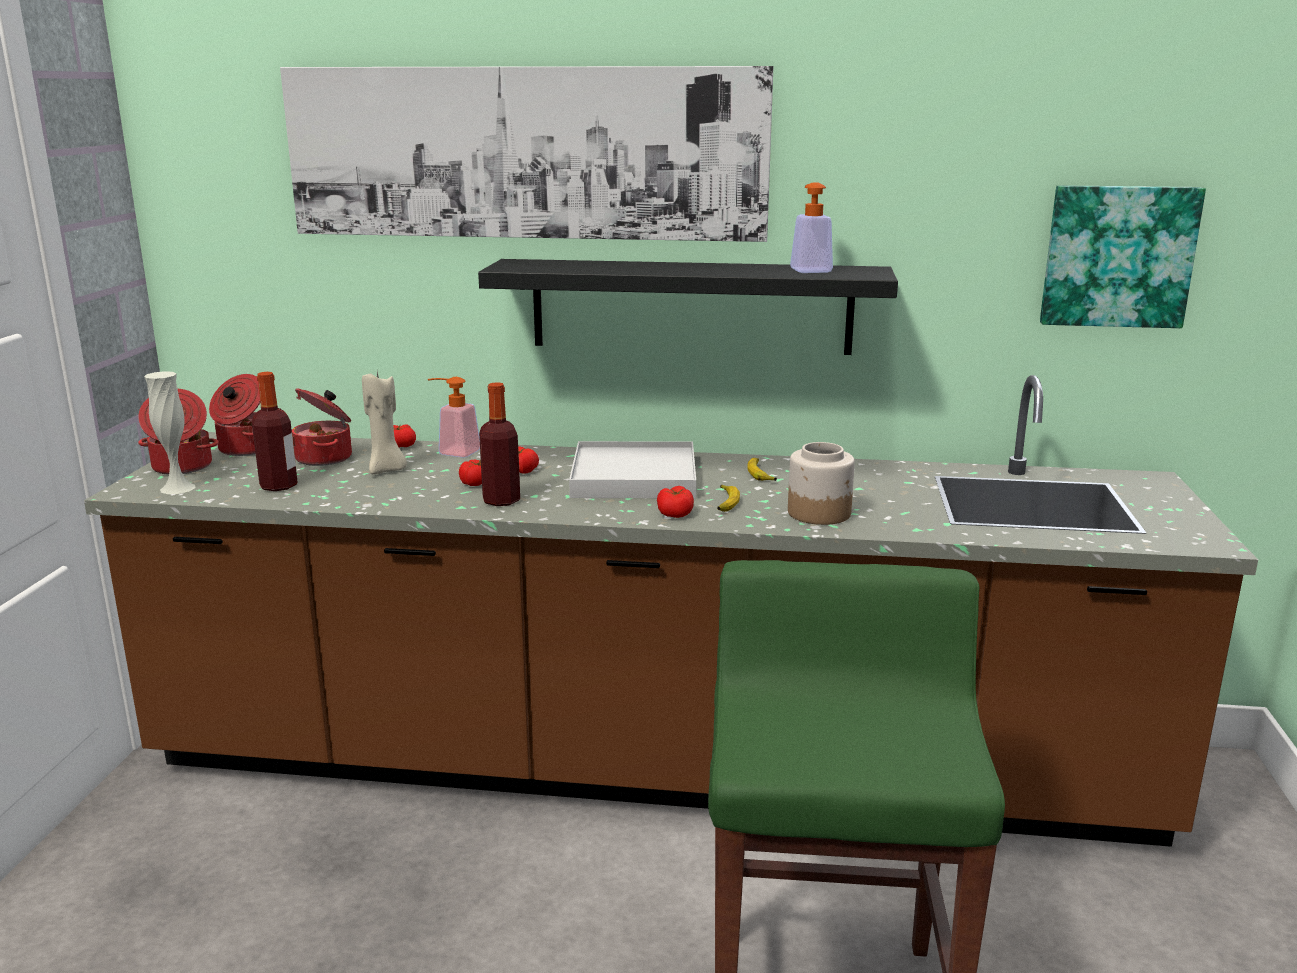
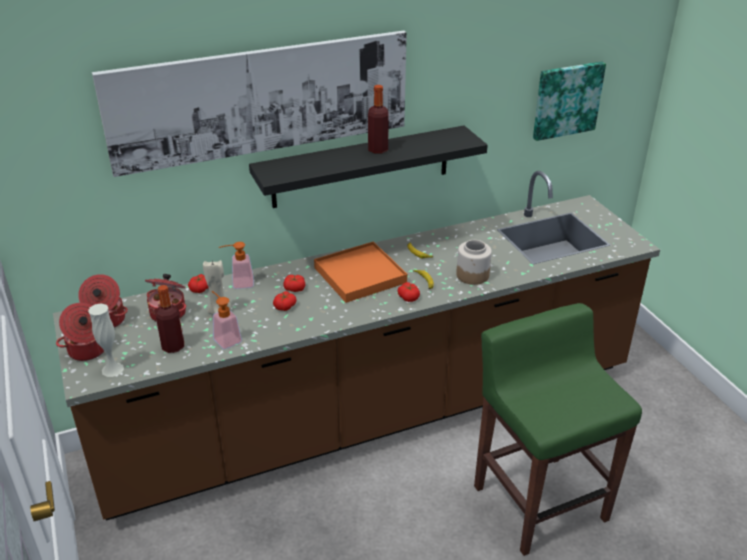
camera: 30 degrees left, 15 degrees up
(501, 500) = (313, 316): bottle -> bottle (378, 149)
(634, 477) = (360, 275): white tray -> orange tray
(808, 269) = (432, 140): soap dispenser -> soap dispenser (225, 338)

